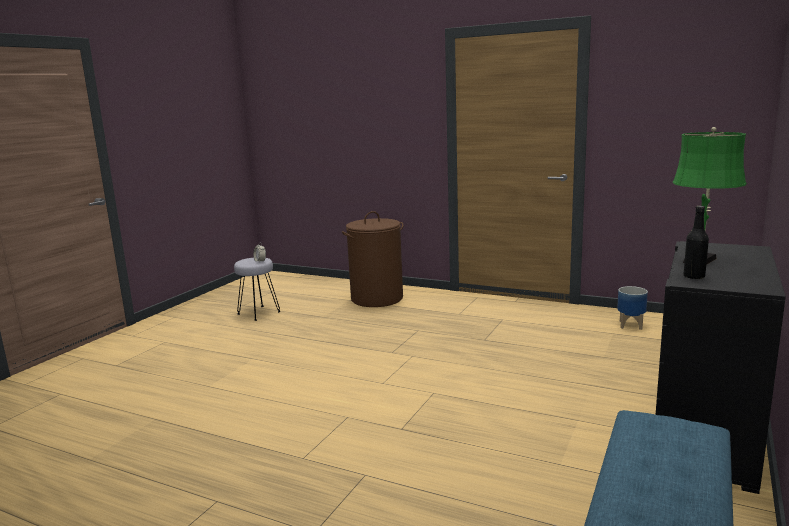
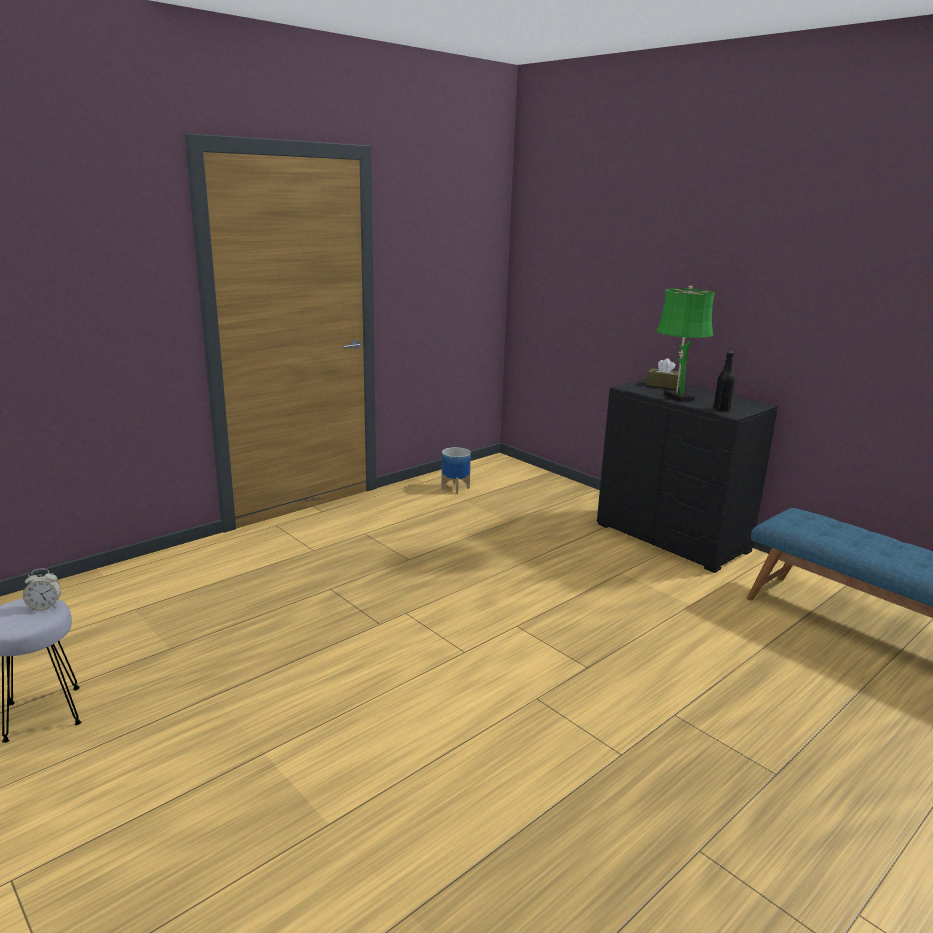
camera: 70 degrees left, 5 degrees up
(377, 298) = (167, 587): brown laundry basket -> none
(740, 252) = (663, 385): none -> brown tissue box

